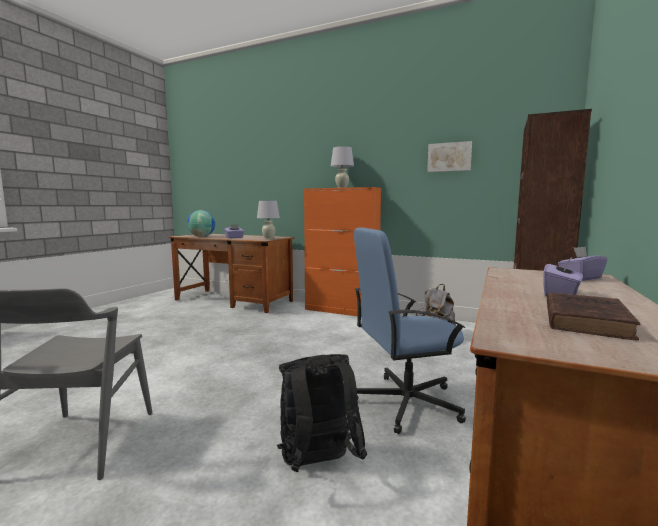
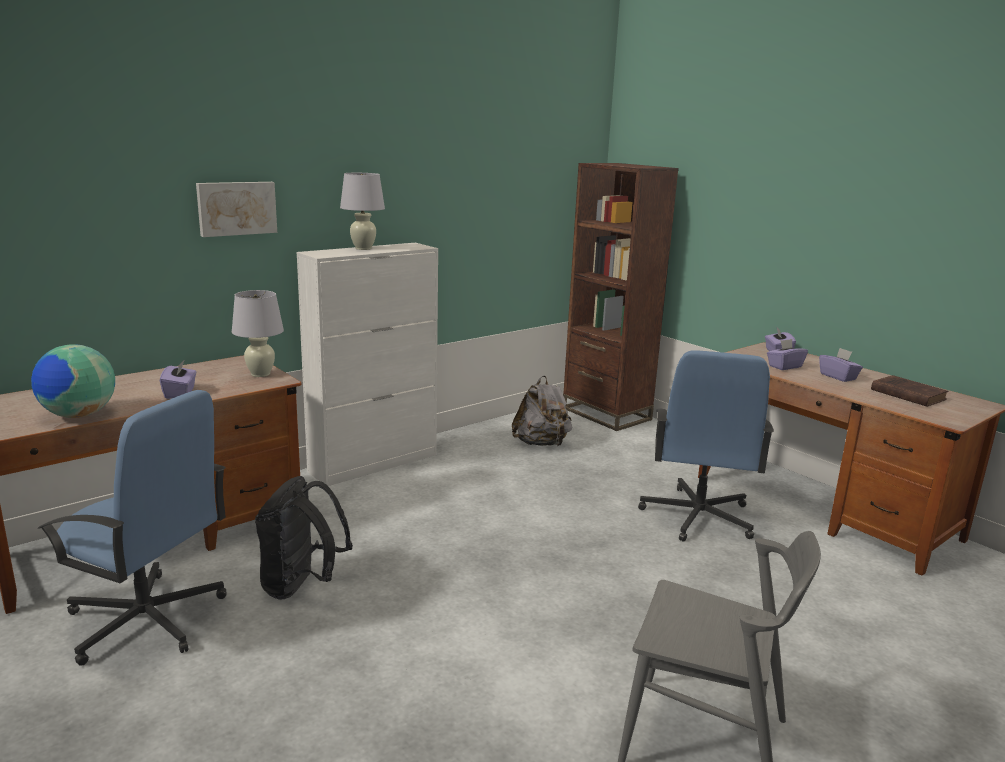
camera: 65 degrees left, 10 degrees up
(177, 312) = (147, 620): none -> blue office chair
(317, 465) = (787, 588): black backpack -> black backpack (301, 586)
(341, 311) = (374, 463): orange cabinet -> white cabinet
(449, 157) = (495, 192): picture -> picture (236, 208)
(532, 281) = (784, 366): none -> purple tissue box

